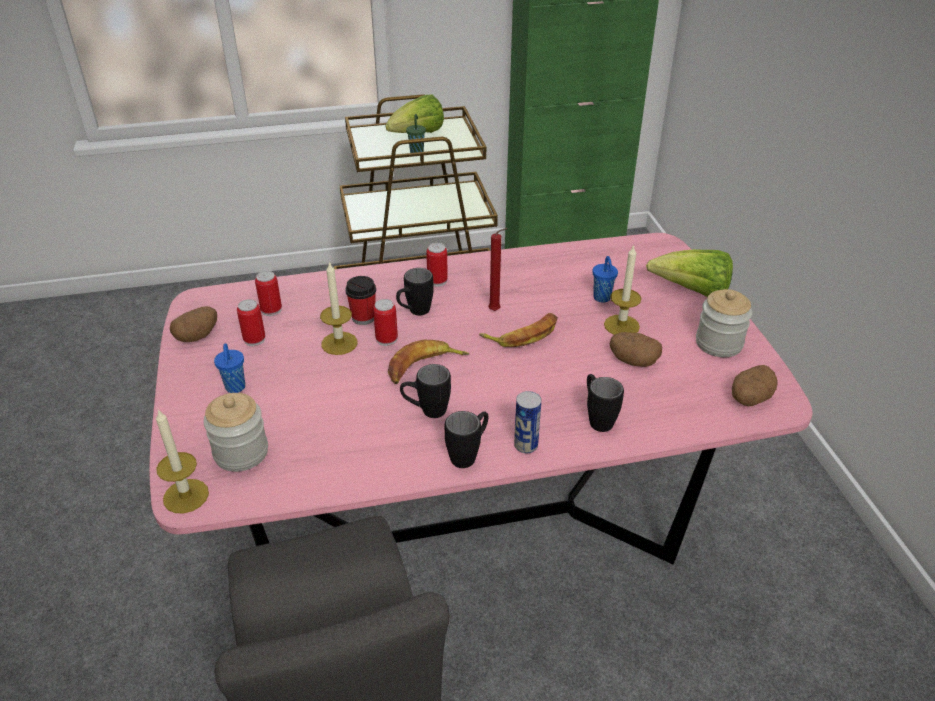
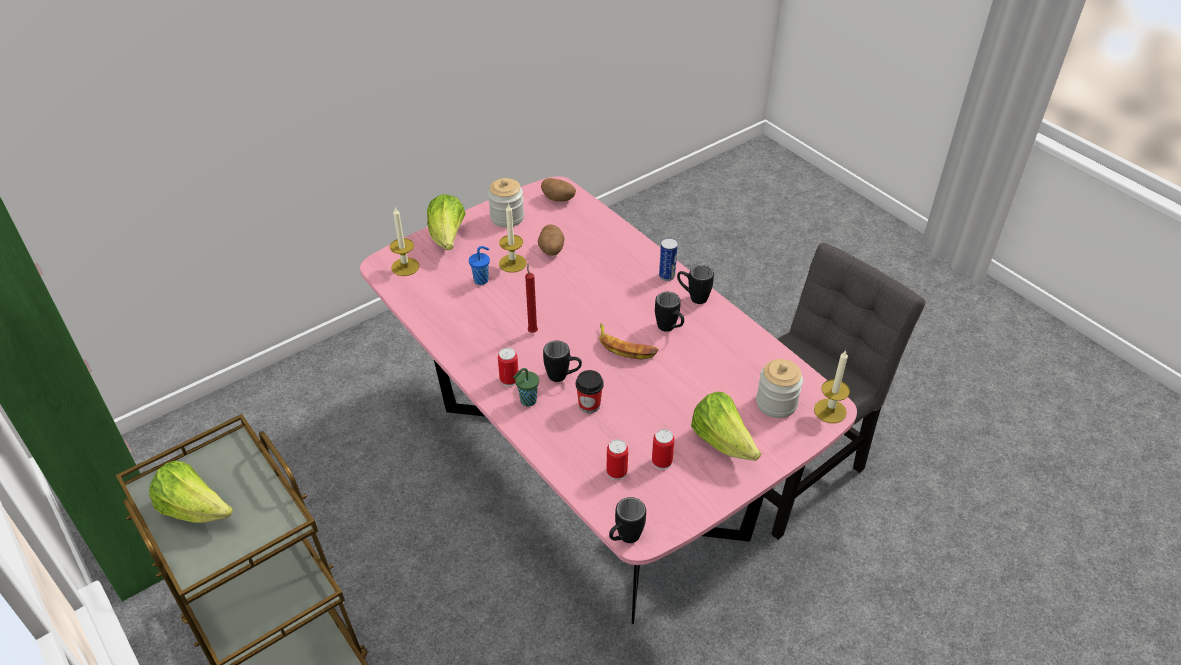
camera: 115 degrees left, 5 degrees up
(197, 336) = (683, 504): potato -> none
(235, 388) = (722, 442): blue cup -> lettuce
(339, 343) = (630, 405): candle -> candle (405, 267)
(386, 339) = (607, 379): can -> none
(417, 152) = (249, 490): green cup -> green cup (527, 401)
(523, 334) = (554, 308): banana -> none
(597, 418) = (620, 253): black mug -> black mug (624, 539)

